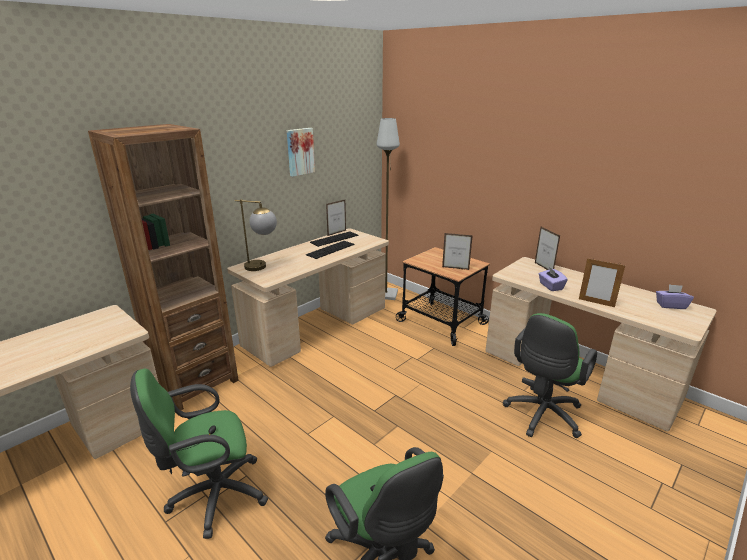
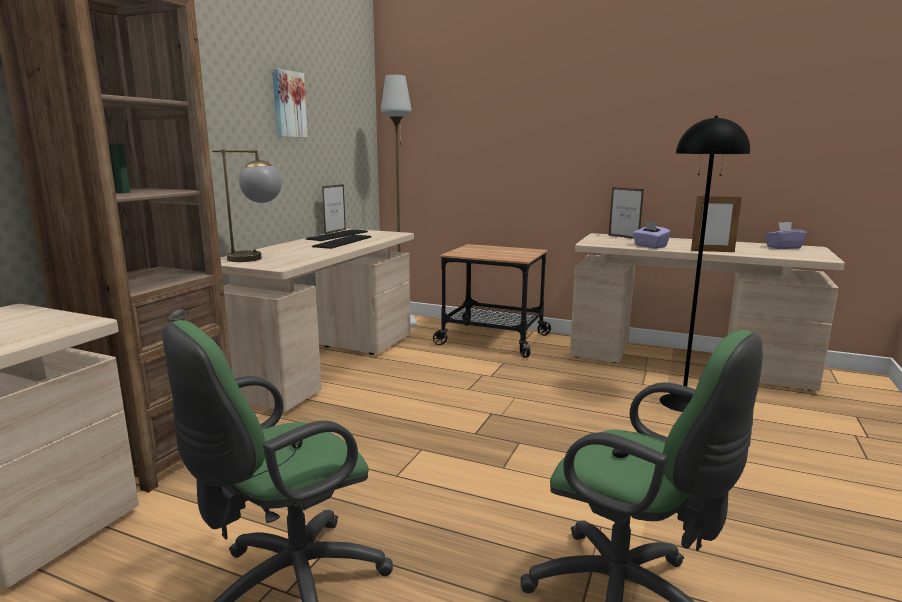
camera: 20 degrees left, 10 degrees down
(455, 268) = (513, 255): picture frame -> none
(541, 416) = (682, 403): green office chair -> black floor lamp

